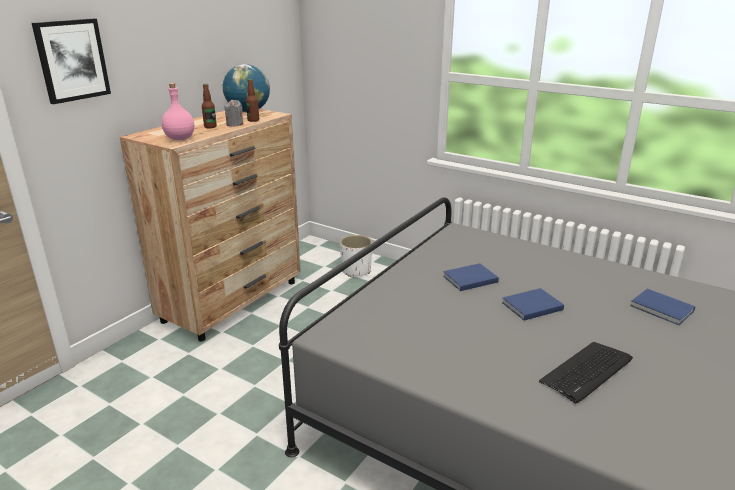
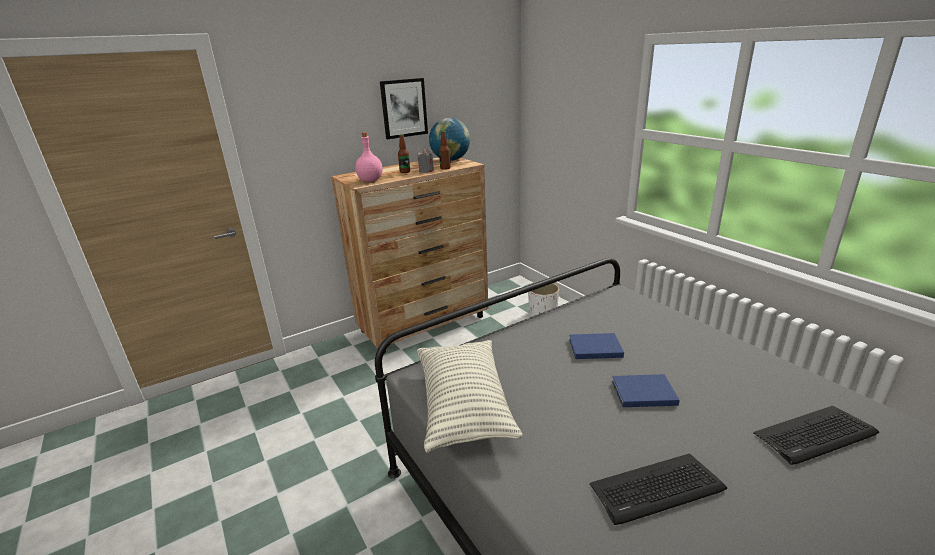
camera: 25 degrees right, 0 degrees up
(72, 60) = (293, 112): picture -> picture (404, 108)
(391, 350) = (463, 406): none -> pillow
(662, 309) = (815, 435): blue book -> keyboard

